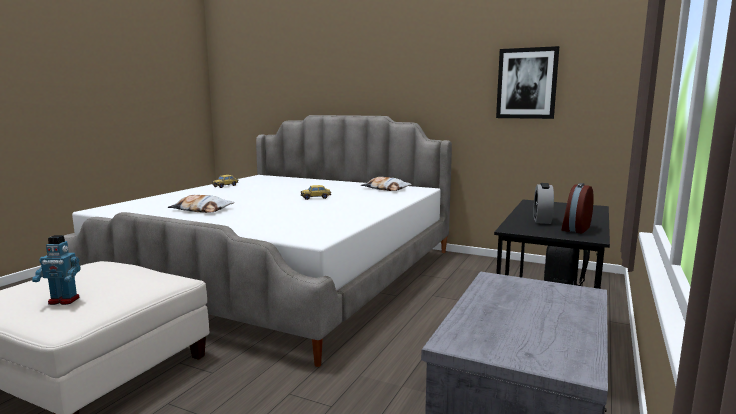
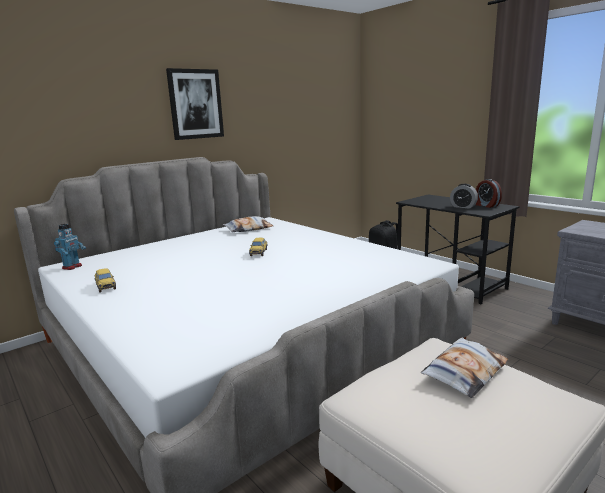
camera: 65 degrees left, 5 degrees up
(63, 301) = (515, 401): toy robot -> toy robot (72, 267)
(201, 210) = (260, 301): pillow -> pillow (464, 372)
(526, 83) = (303, 118): picture -> picture (195, 104)

